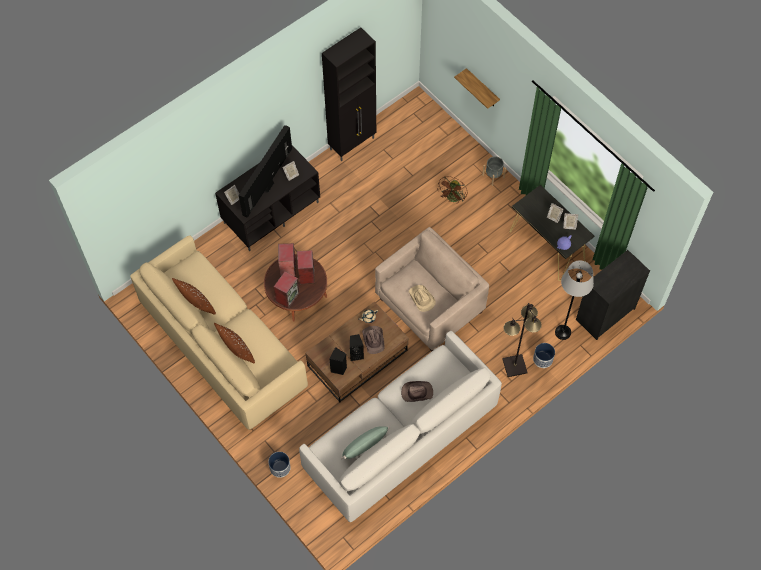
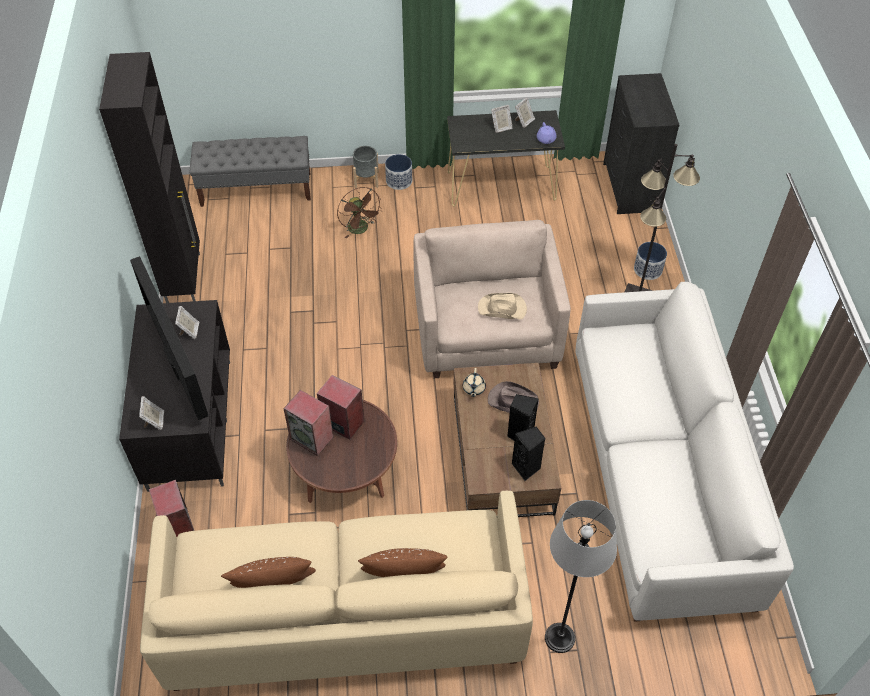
camera: 55 degrees left, 10 degrees down
(280, 468) = (610, 657): planter -> planter (399, 181)
(287, 296) = (358, 465): speaker -> speaker (177, 526)
(364, 445) = (685, 500): green pillow -> none
(416, 392) = (641, 391): brown hat -> none
(440, 130) = (256, 189): none -> grey bench
(482, 89) = (291, 64): shelf -> none
(562, 332) = (625, 233): grey floor lamp -> grey floor lamp (559, 638)

